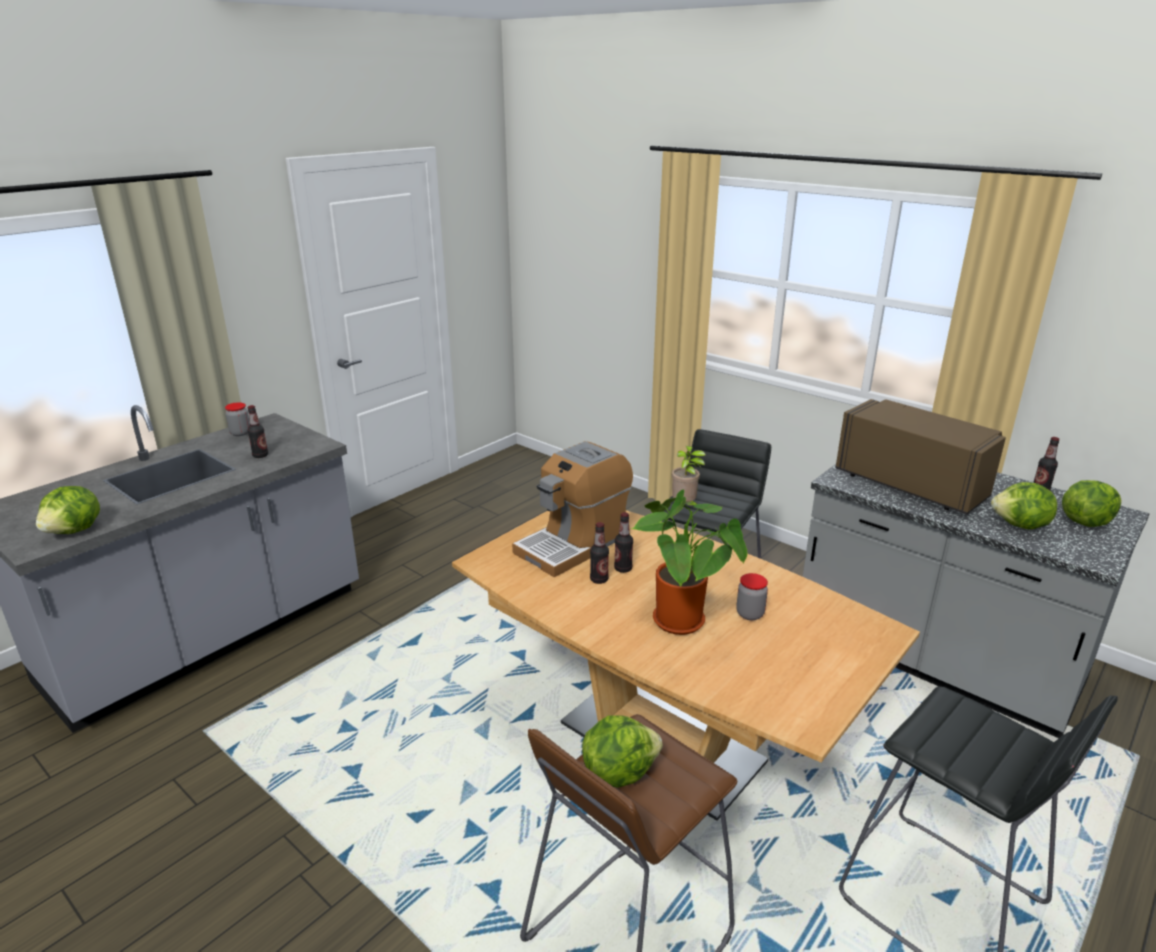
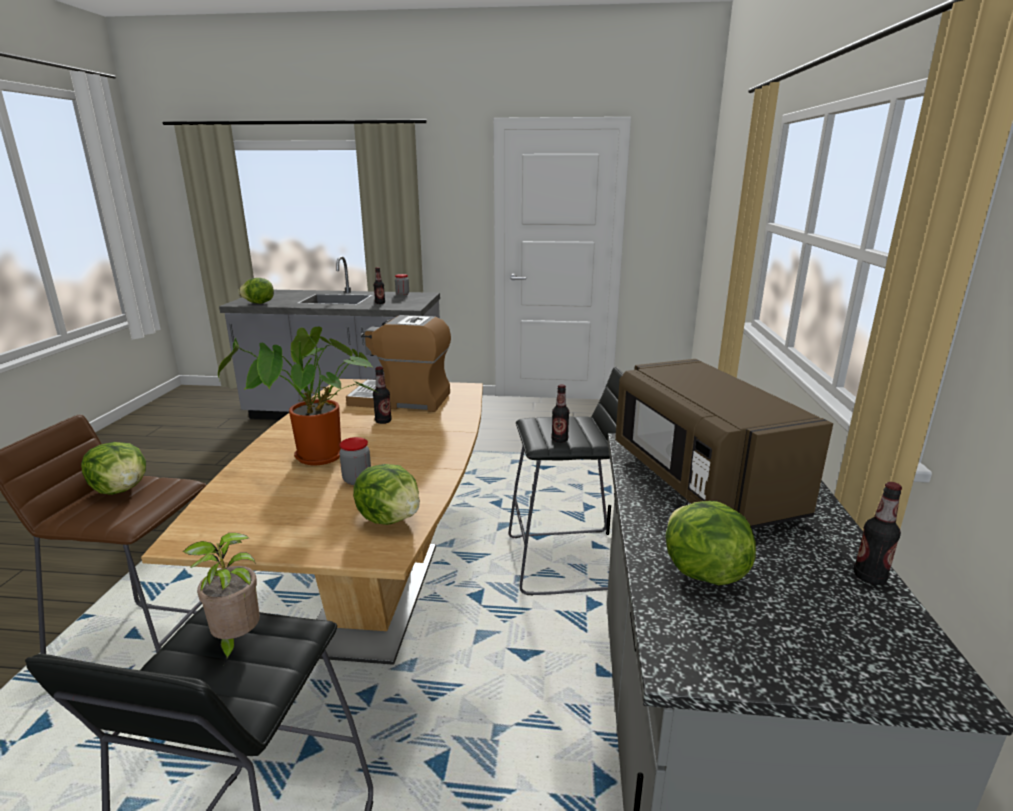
camera: 55 degrees right, 5 degrees down
(599, 579) = (358, 418): bottle -> bottle (559, 440)
(685, 506) = (538, 424): potted plant -> potted plant (236, 642)
(912, 484) = (700, 482): brown microwave -> brown microwave turned 150 degrees clockwise
(1085, 521) = (822, 635): lettuce -> lettuce (390, 518)

